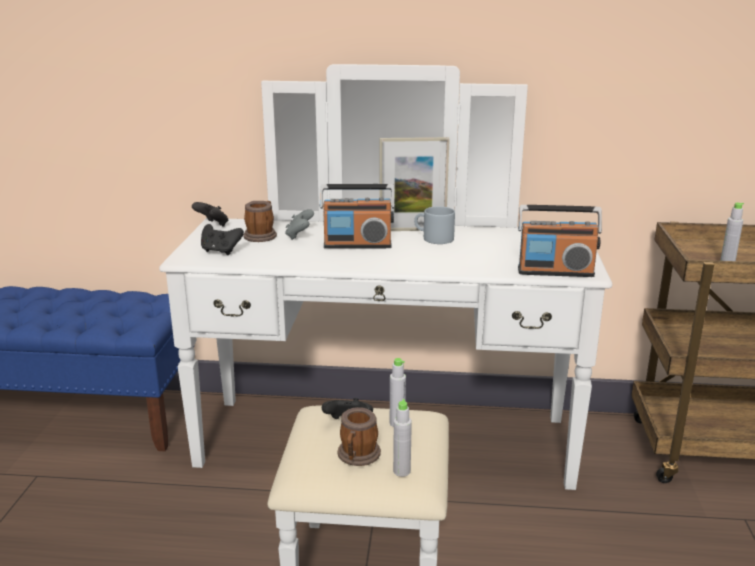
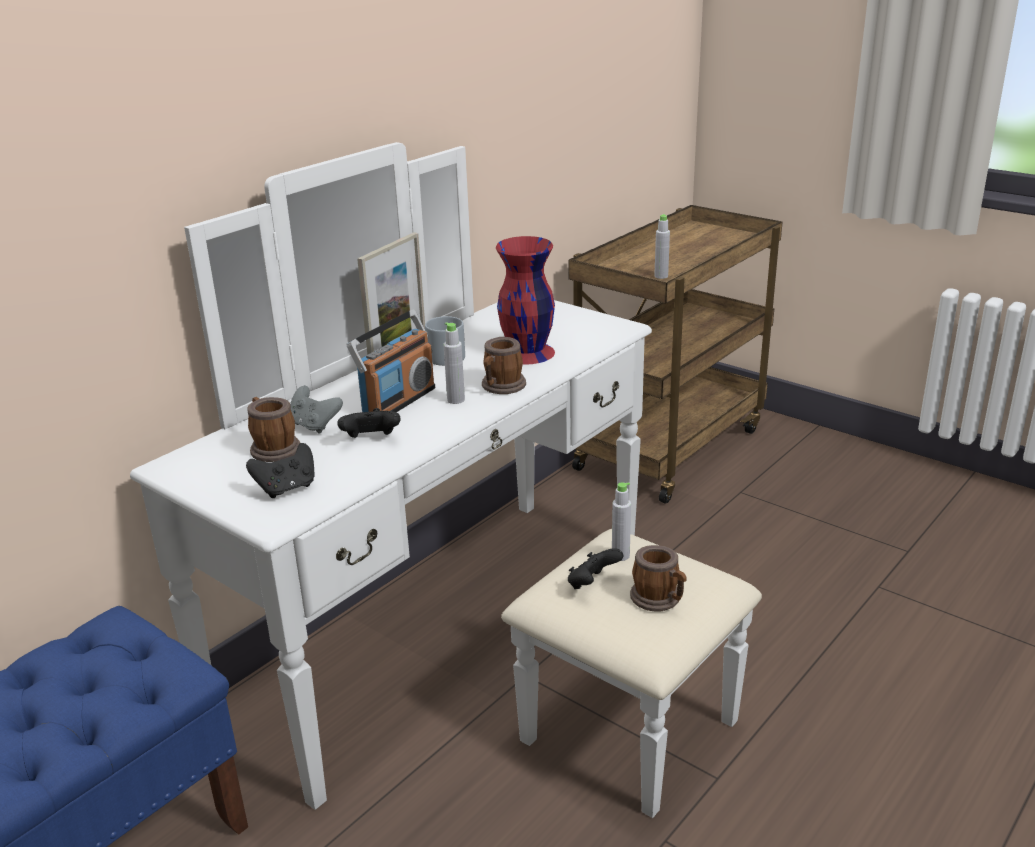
camera: 55 degrees left, 5 degrees up
(212, 225) = (174, 471): black game controller -> black game controller (371, 440)
(401, 471) = (703, 583): grey bottle -> grey bottle (456, 400)
(420, 264) = (501, 387): none -> mug
(485, 257) = (526, 353): none -> red vase
(555, 272) = (603, 337): radio -> none

